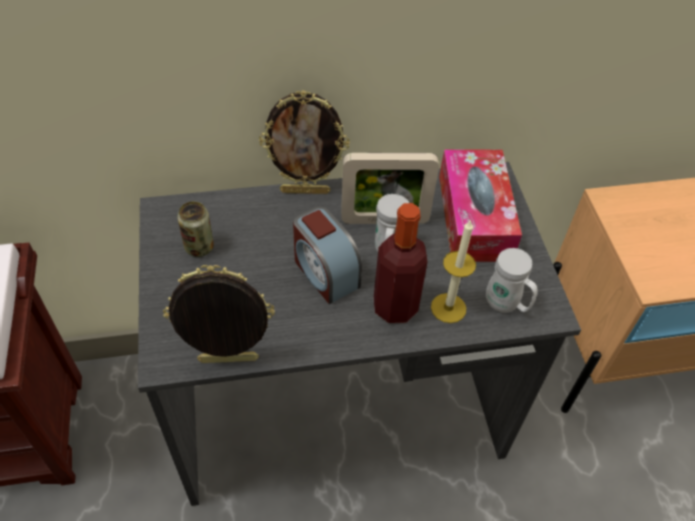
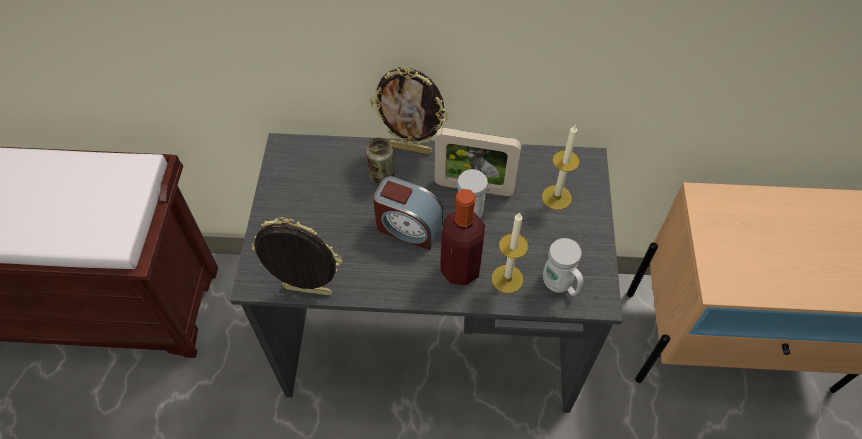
camera: 15 degrees right, 5 degrees up
(199, 247) = (307, 186): can -> can (382, 175)
(325, 272) = (408, 227): alarm clock -> alarm clock turned 45 degrees counterclockwise
(474, 217) = (556, 197): tissue box -> candle

